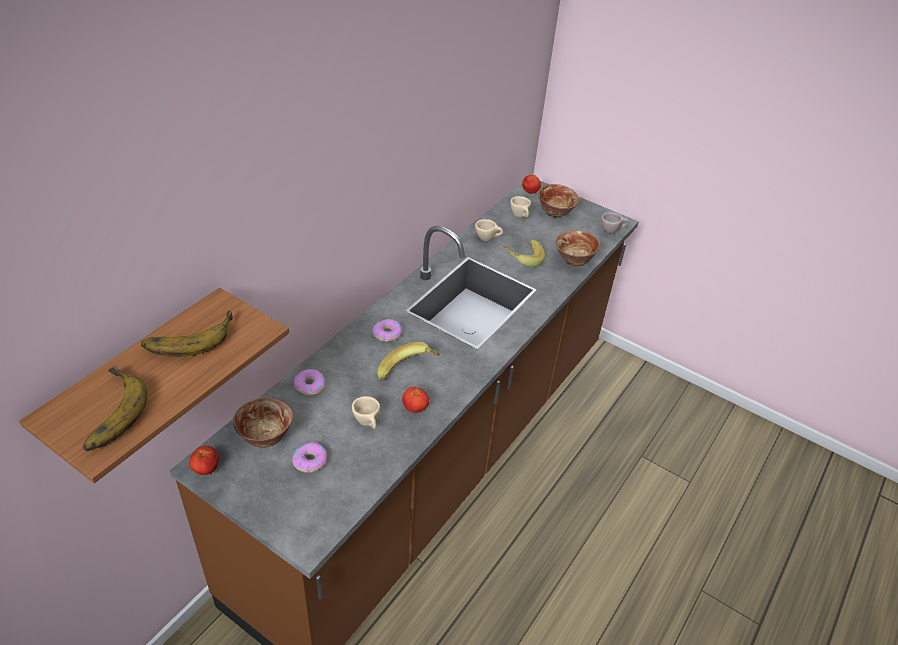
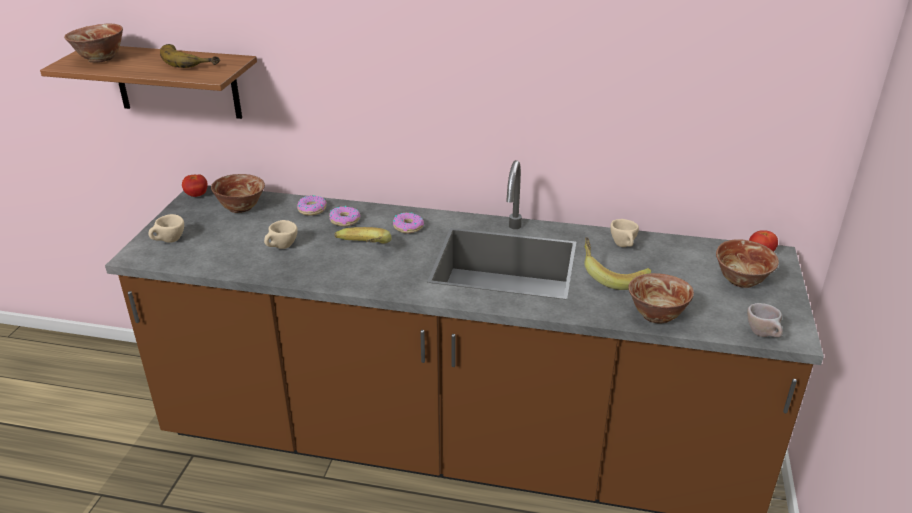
camera: 70 degrees right, 10 degrees down
(107, 413) = (100, 59): banana -> bowl
(310, 460) = (223, 233): donut -> donut (344, 220)
(415, 408) = (315, 266): tomato -> none
(520, 216) = (697, 258): beige cup -> beige cup (169, 241)

